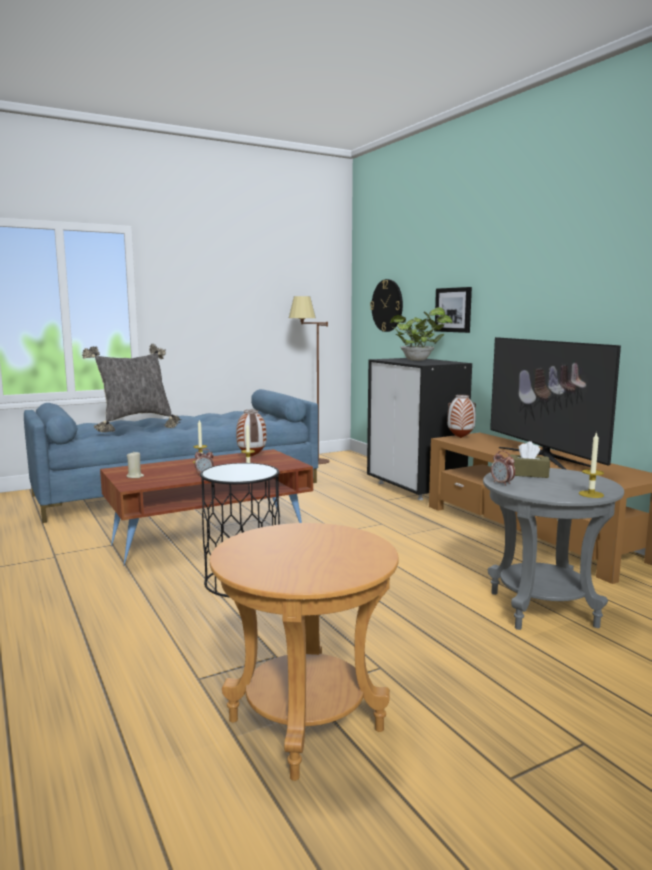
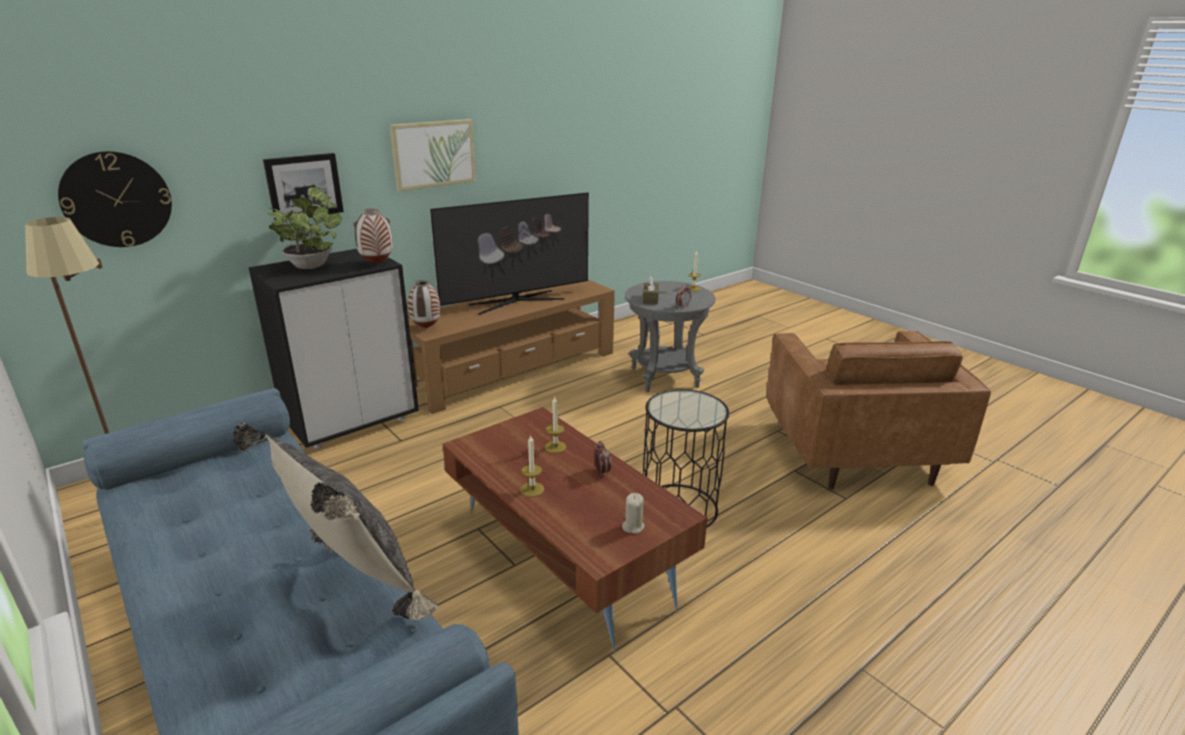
camera: 100 degrees left, 15 degrees up
(251, 456) = (494, 453): vase -> vase (376, 264)
(305, 724) = (854, 451): brown side table -> brown armchair
(536, 293) = (433, 154): none -> picture

